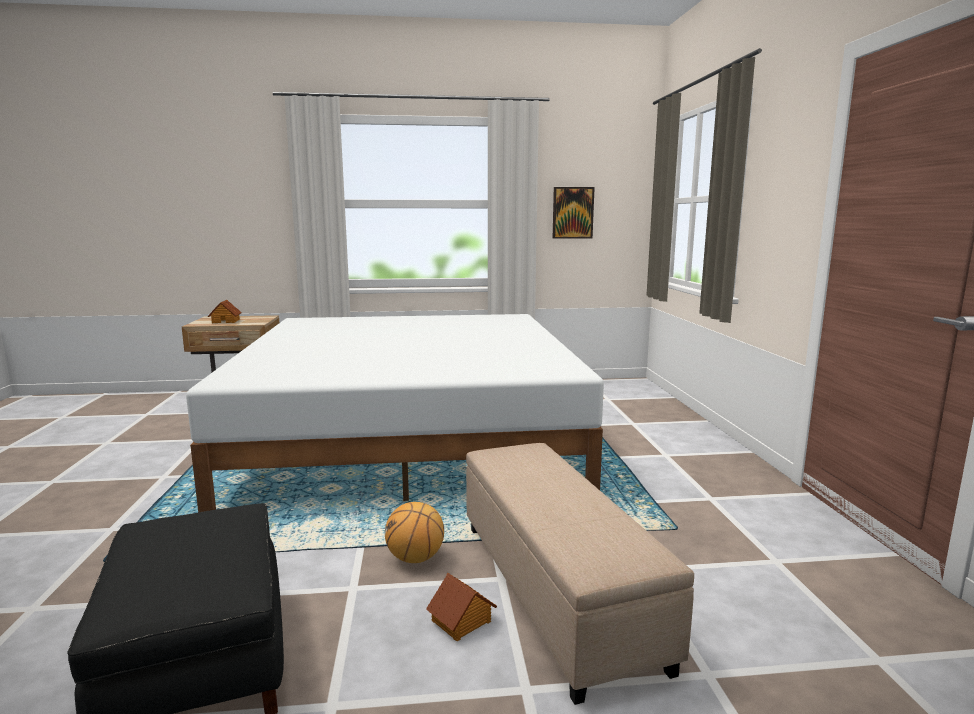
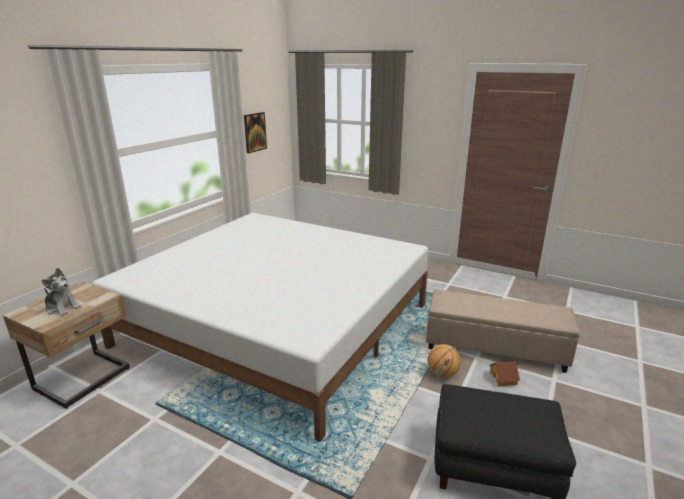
camera: 55 degrees left, 10 degrees up
(226, 321) = (63, 308): toy house -> plush toy

